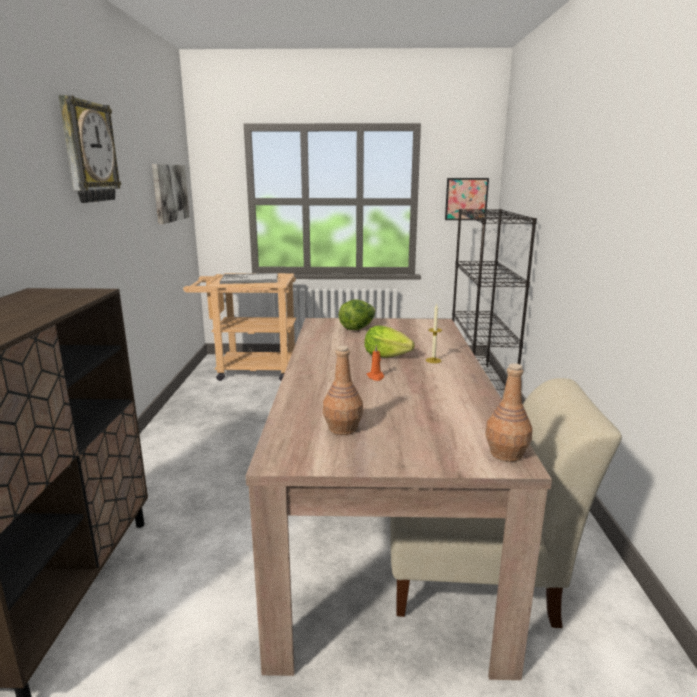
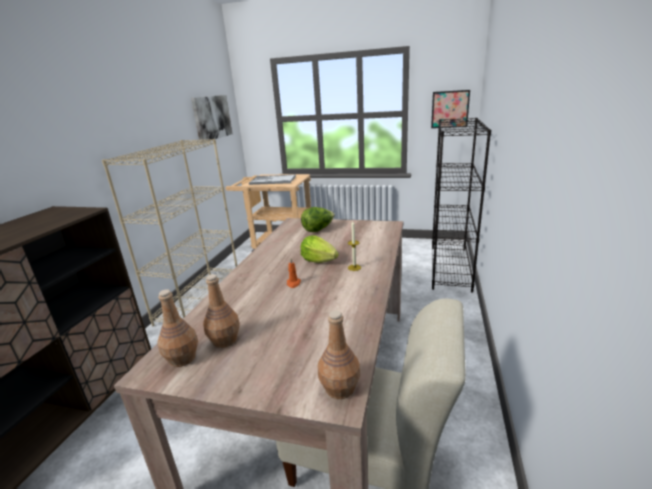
camera: 15 degrees right, 5 degrees up
(88, 152) = (118, 97): wall clock -> none
(168, 436) = (200, 298): none -> beige bookcase
(308, 446) = (183, 358): none -> brown bottle

